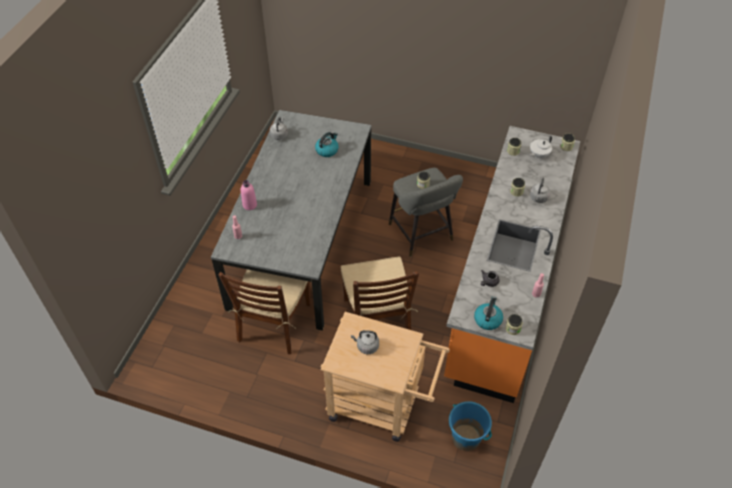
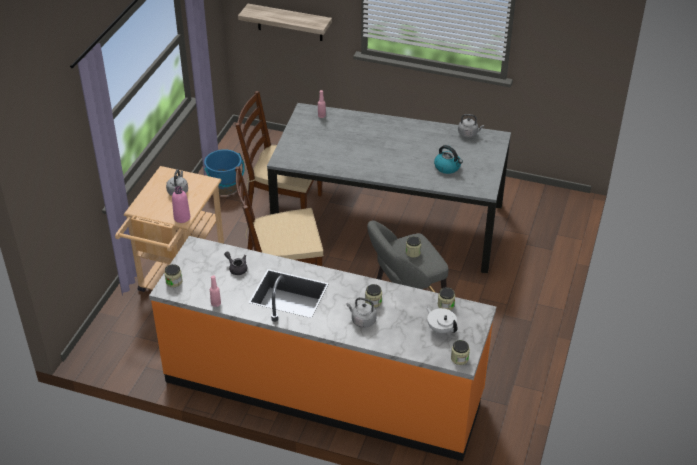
camera: 90 degrees right, 10 degrees down
(120, 231) = (289, 22): none -> shelf
(249, 205) = (363, 120): pink bottle -> pink bottle (182, 218)
(466, 437) = (133, 341): blue bucket -> blue bucket (225, 187)
(487, 319) = (188, 264): kettle -> none

